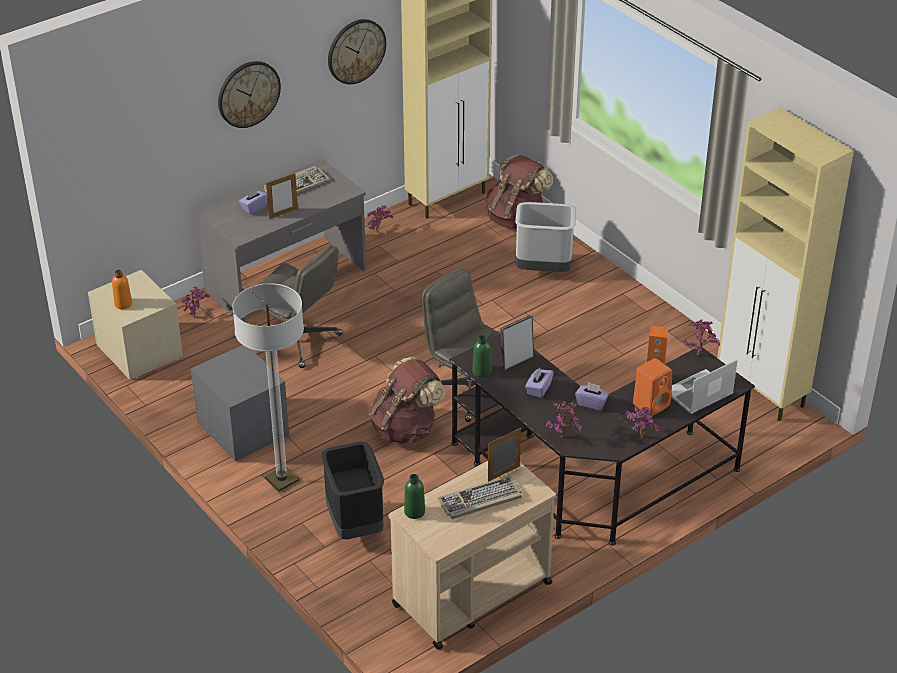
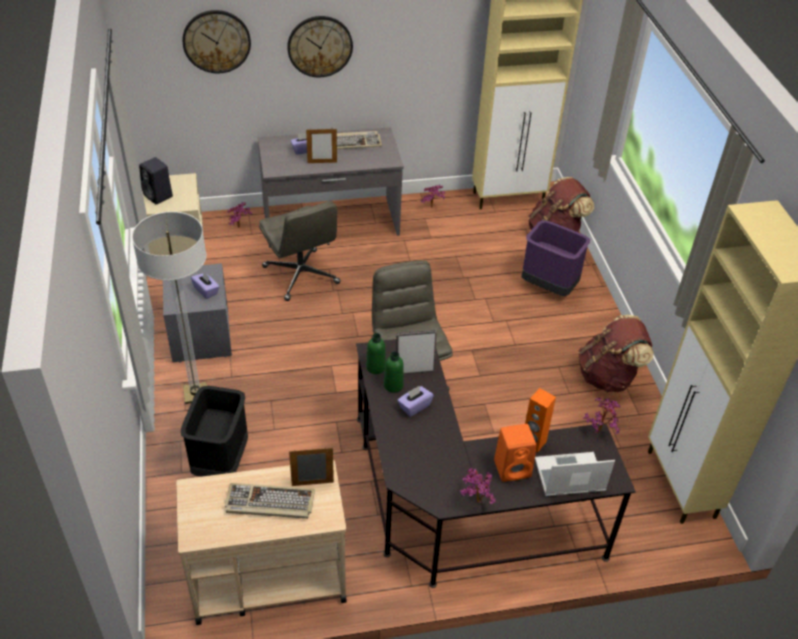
camera: 25 degrees right, 5 degrees up
(123, 304) = (159, 196): orange bottle -> black speaker
(356, 51) = (438, 37): wall clock -> wall clock (216, 41)
(406, 429) = (329, 389): brown backpack -> brown backpack (608, 376)
(414, 511) = (201, 488): green bottle -> green bottle (393, 385)
(543, 270) = (548, 287): grey trash can -> purple trash can
(563, 435) = (402, 466): potted plant -> none
(591, 403) = (454, 442): purple tissue box -> purple tissue box (206, 291)

